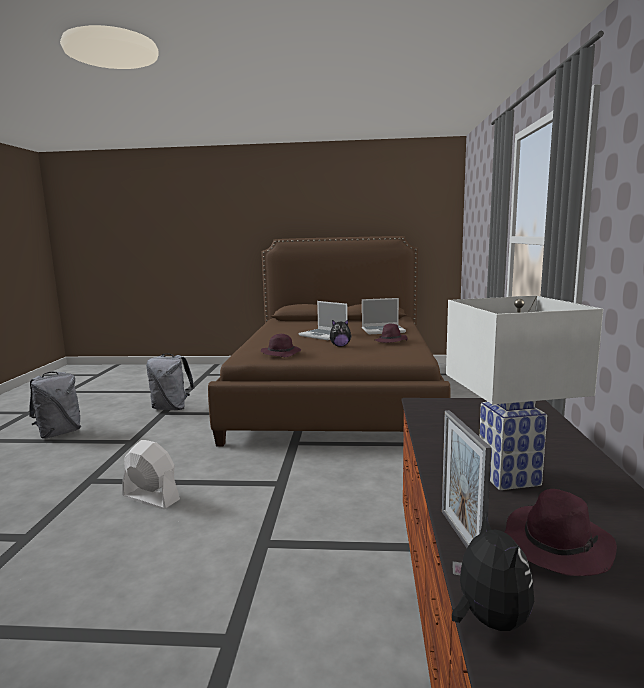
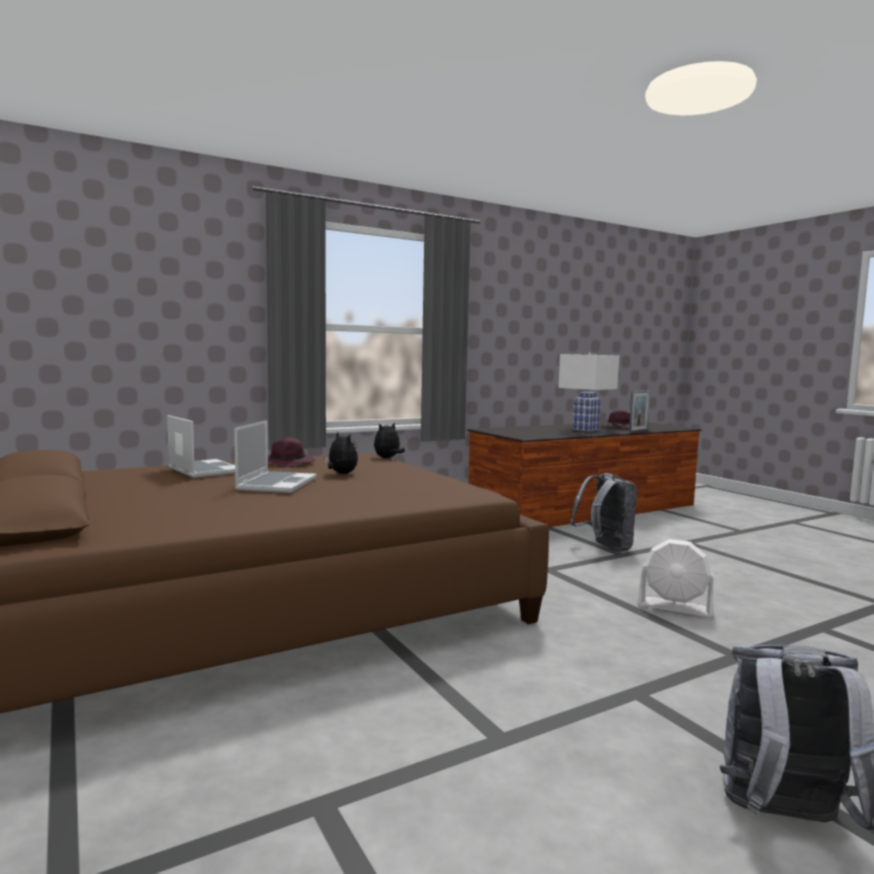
camera: 125 degrees left, 5 degrees down
(150, 498) = (675, 607): white fan -> white fan turned 60 degrees counterclockwise
(171, 408) = (463, 746): grey backpack -> grey backpack (605, 548)
(281, 353) = (433, 480): purple hat -> none
(488, 620) = (665, 429): plush toy -> plush toy (388, 458)

